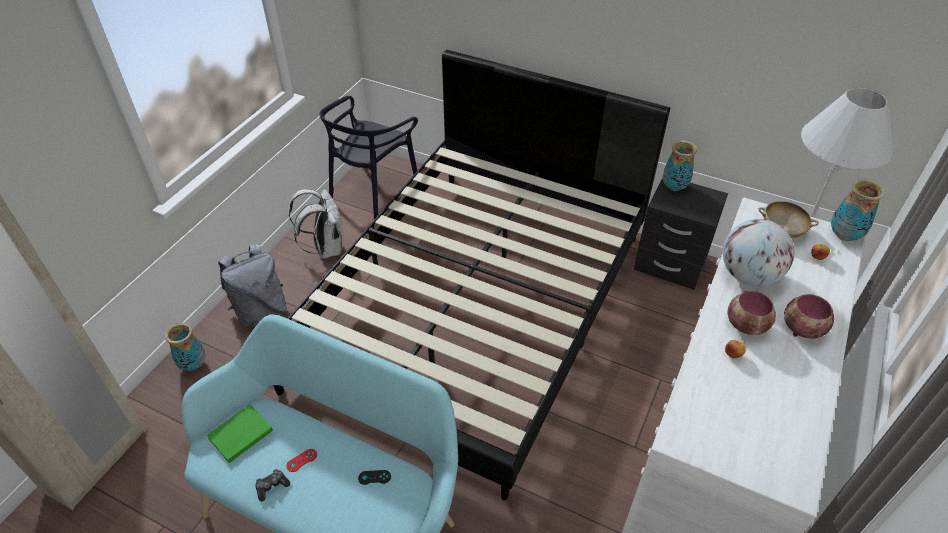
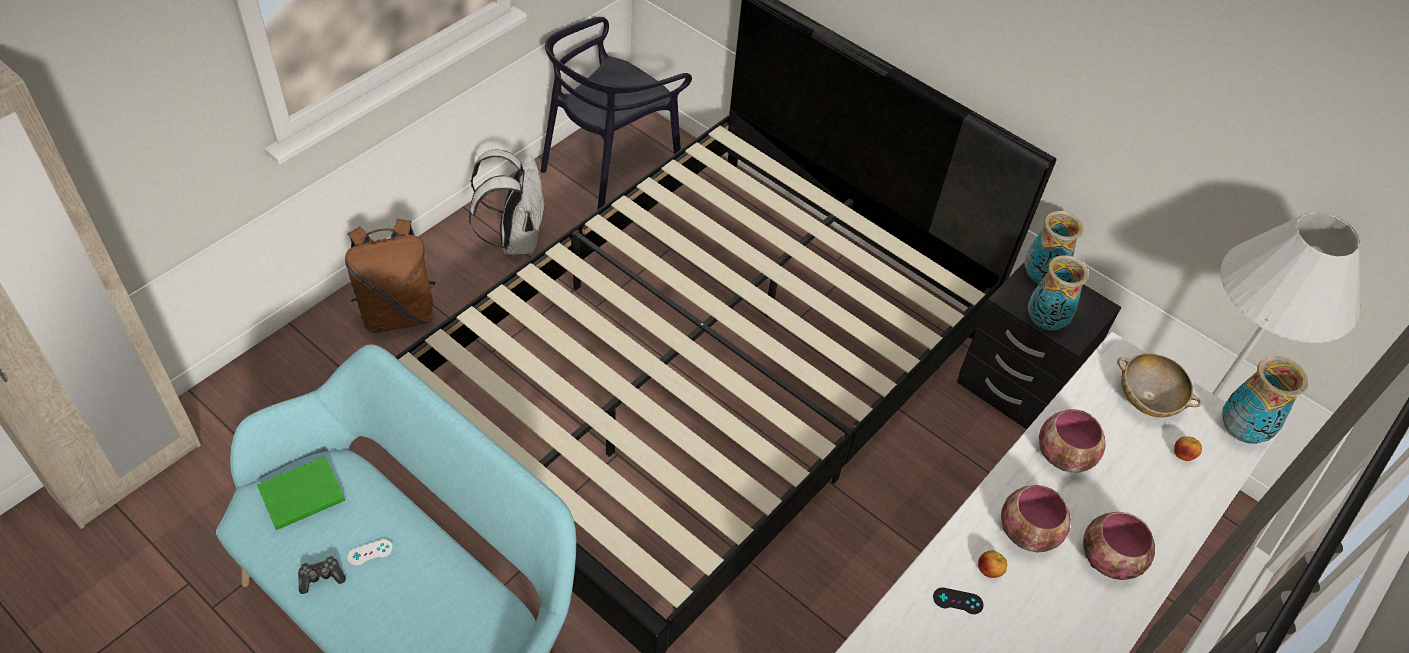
camera: 10 degrees right, 5 degrees up
(193, 365) = (286, 368): vase -> vase (1044, 322)
(261, 311) = (398, 313): grey backpack -> brown backpack
(302, 460) = (370, 552): red game controller -> white game controller
(374, 477) = (457, 602): black game controller -> black game controller (958, 601)
(748, 275) = (1065, 457): globe -> bowl

